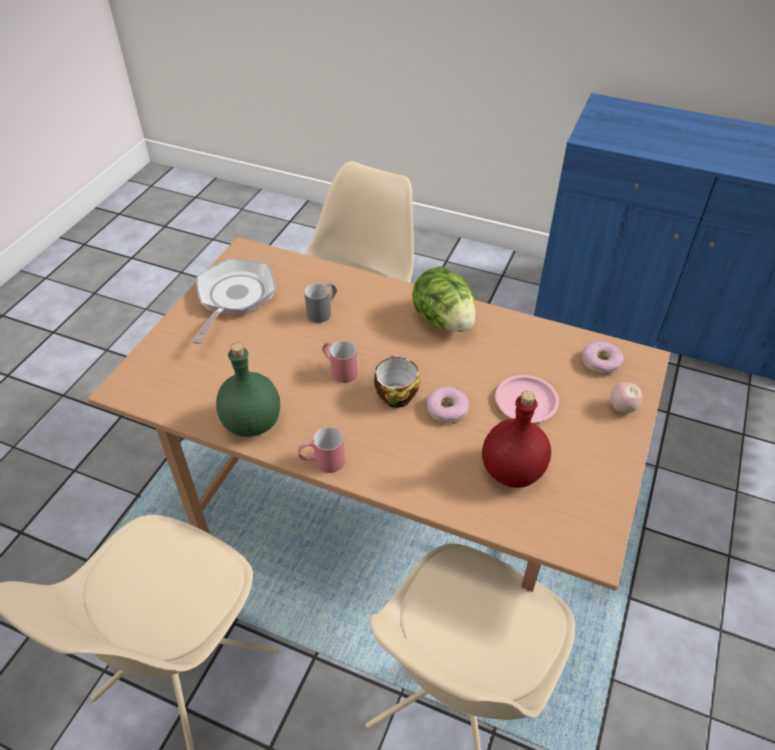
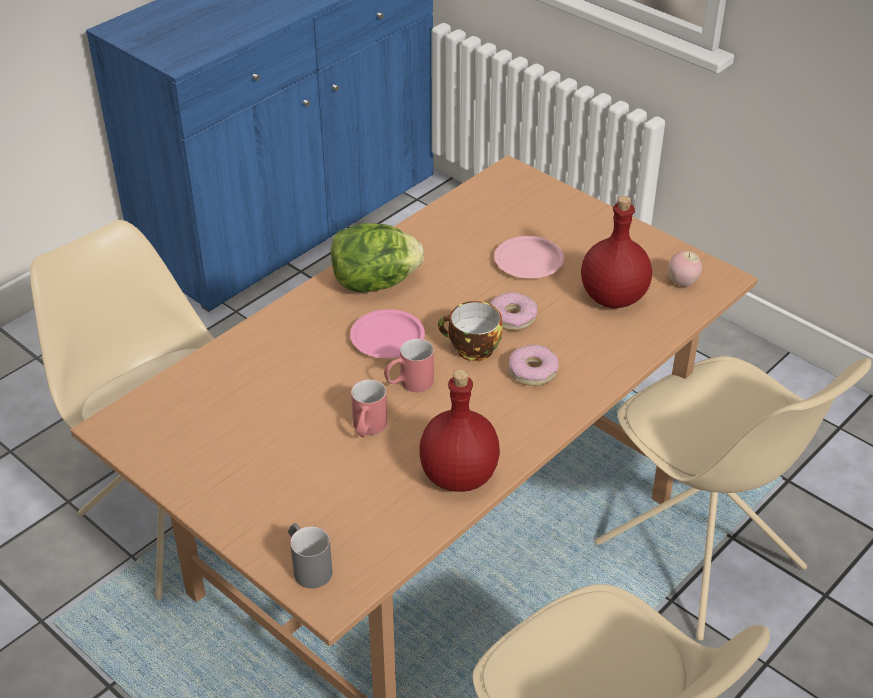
camera: 70 degrees left, 5 degrees down
(234, 298) = (213, 454): frying pan -> none
(253, 423) = (459, 475): green bottle -> red bottle
(322, 462) = (545, 428): red mug -> red mug (368, 429)
(323, 311) = (295, 375): grey mug -> grey mug (308, 566)
(383, 345) = (387, 339): none -> pink plate
(601, 362) = (499, 198): donut -> donut (532, 371)
(622, 408) = (565, 207): apple -> apple (682, 282)

